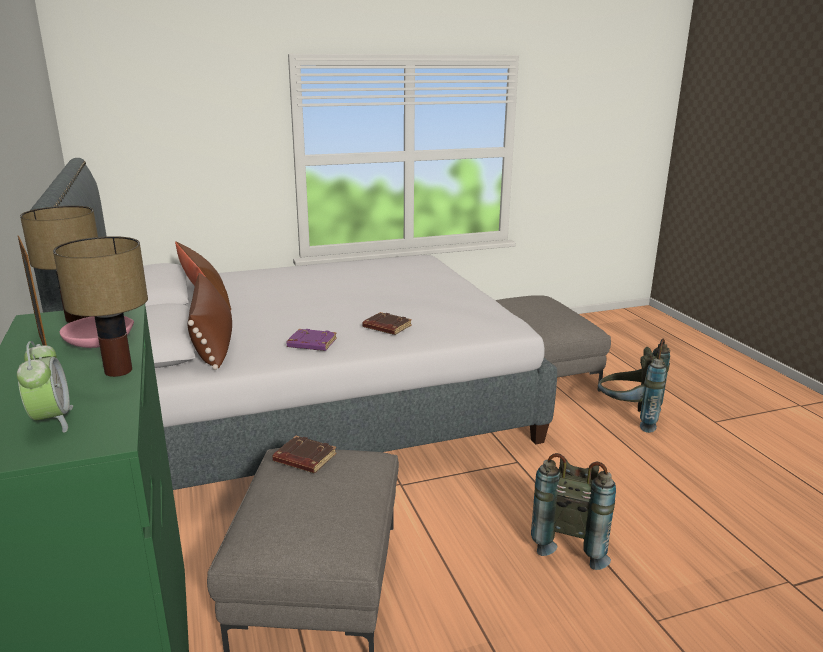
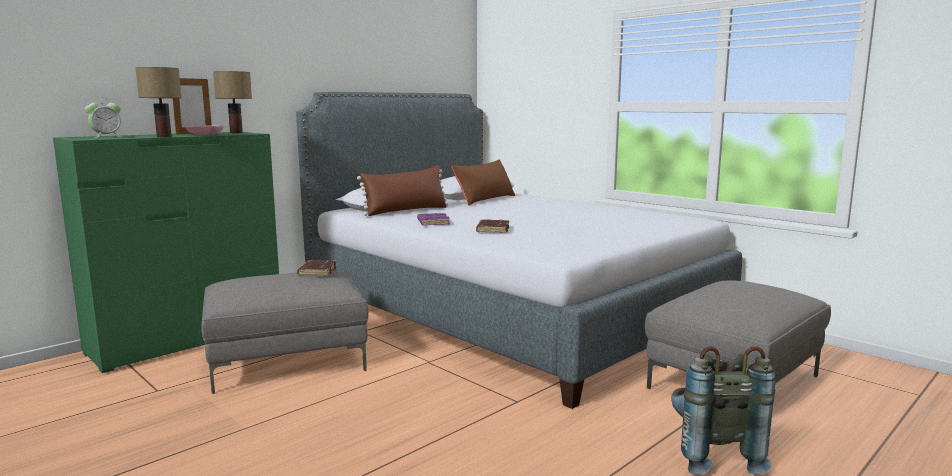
camera: 65 degrees right, 10 degrees down
(571, 541) = (399, 446): grey backpack -> none

